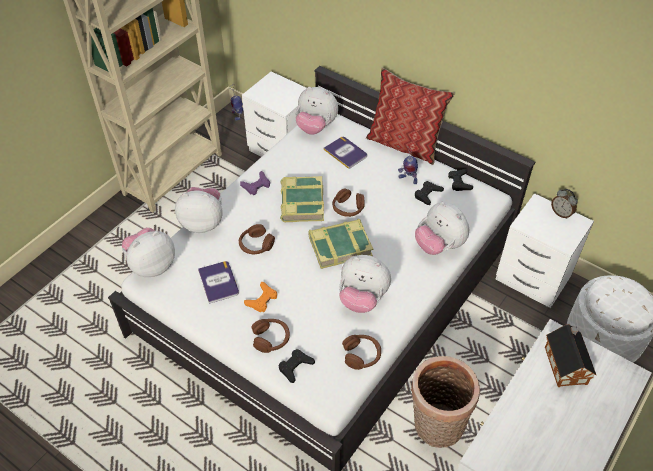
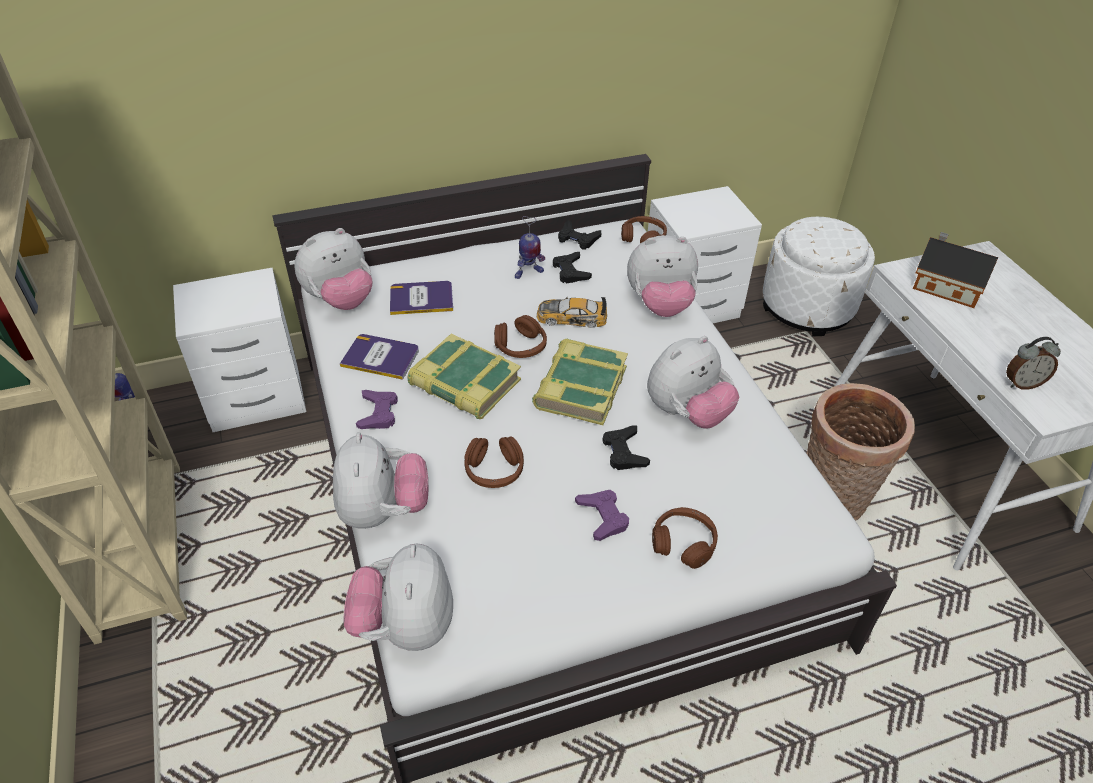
camera: 55 degrees left, 5 degrees down
(203, 222) = (383, 511): plush toy -> plush toy turned 135 degrees clockwise
(218, 282) = (526, 551): book -> book (380, 357)
(262, 300) = (603, 517): orange game controller -> purple game controller
(295, 367) = (754, 541): black game controller -> black game controller (624, 452)
(362, 355) = (780, 462): brown headphones -> brown headphones (643, 238)
(390, 215) = (571, 317): none -> toy car
(405, 144) = (467, 245): pillow -> none
(561, 213) = (698, 199): alarm clock -> alarm clock (1022, 383)

